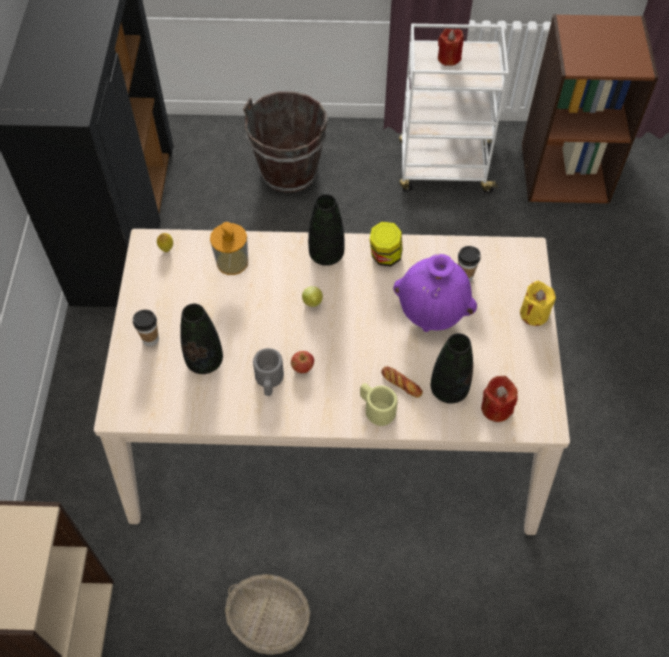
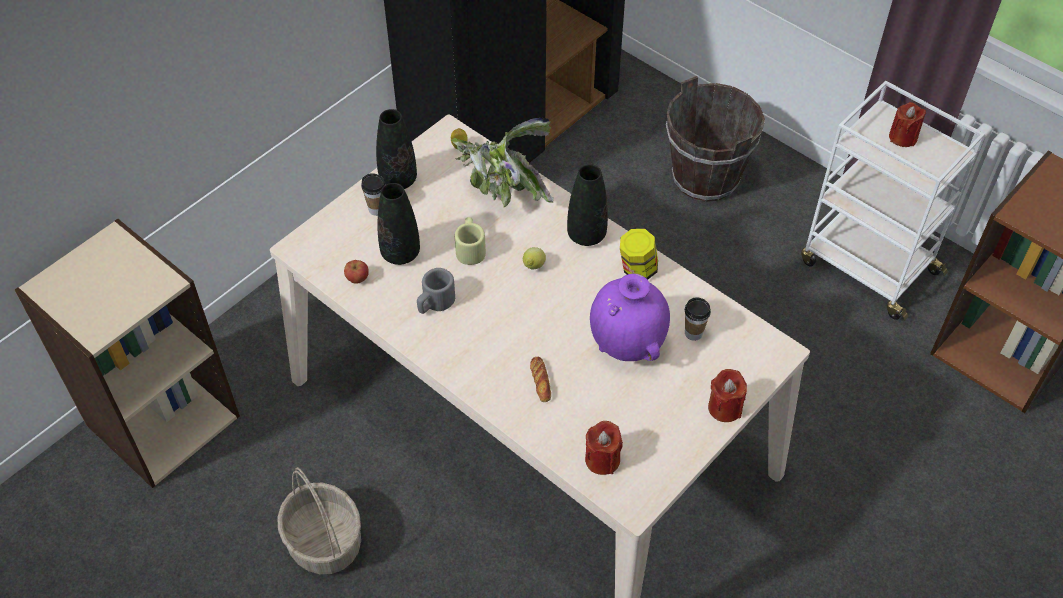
camera: 40 degrees right, 5 degrees down
(232, 262) = (501, 190): soap dispenser -> potted plant
(302, 367) = (472, 311): apple -> apple (357, 278)
(376, 408) = (498, 385): beige mug -> beige mug (470, 248)
(449, 390) = (576, 415): black vase -> black vase (398, 180)
(534, 314) = (725, 408): yellow candle -> red candle

